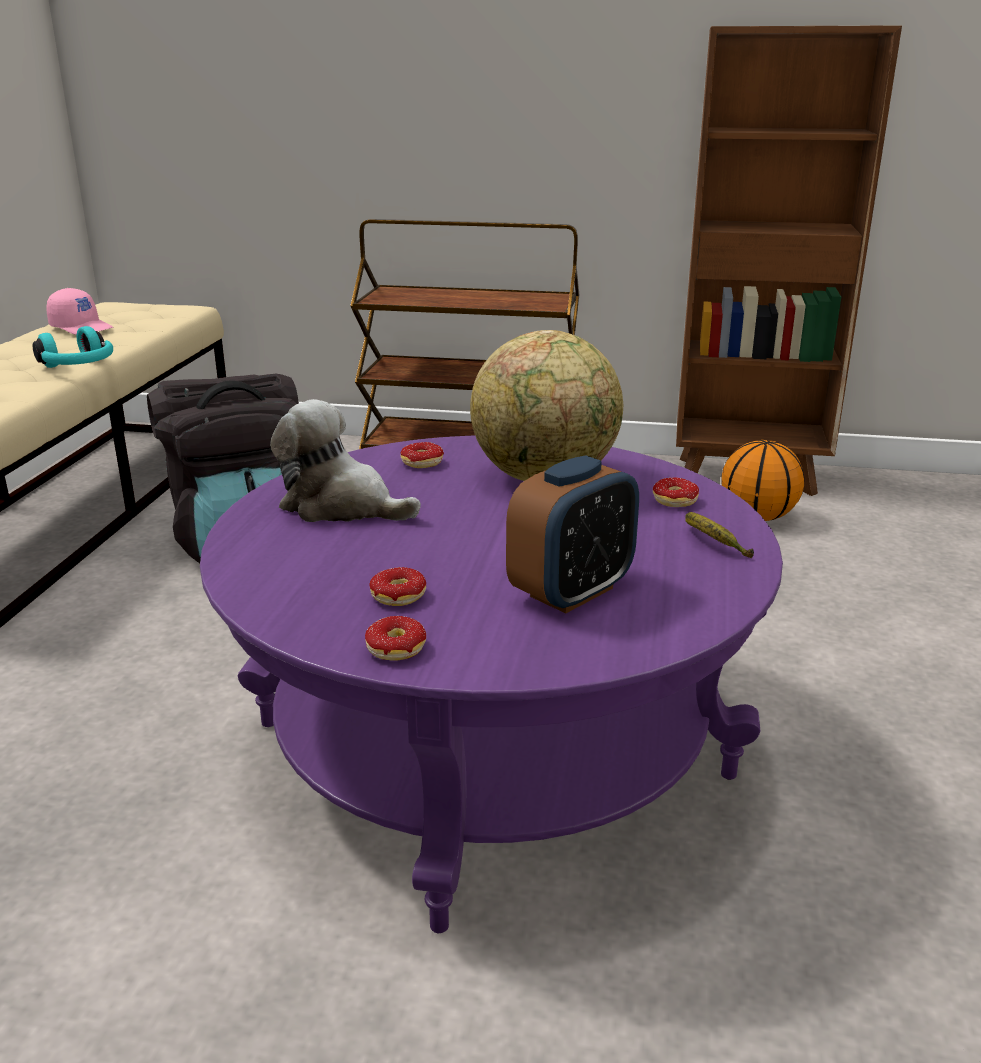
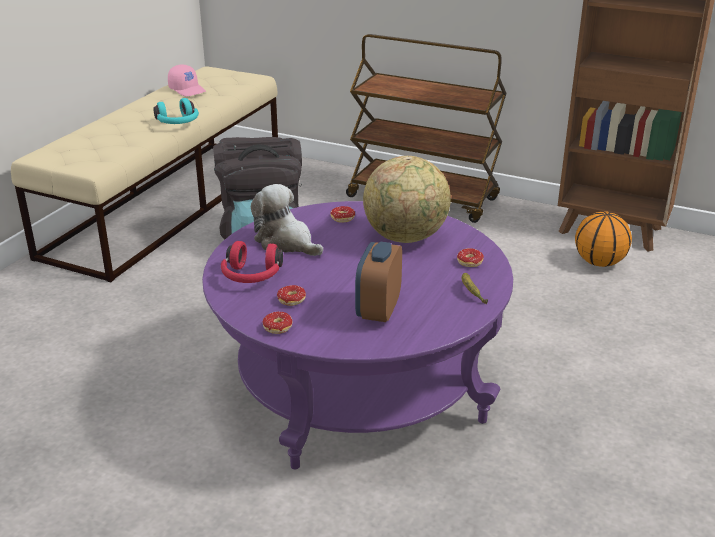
camera: 15 degrees right, 5 degrees up
(301, 567) = (251, 277): none -> red headphones
(572, 592) = (378, 310): alarm clock -> alarm clock turned 135 degrees clockwise

